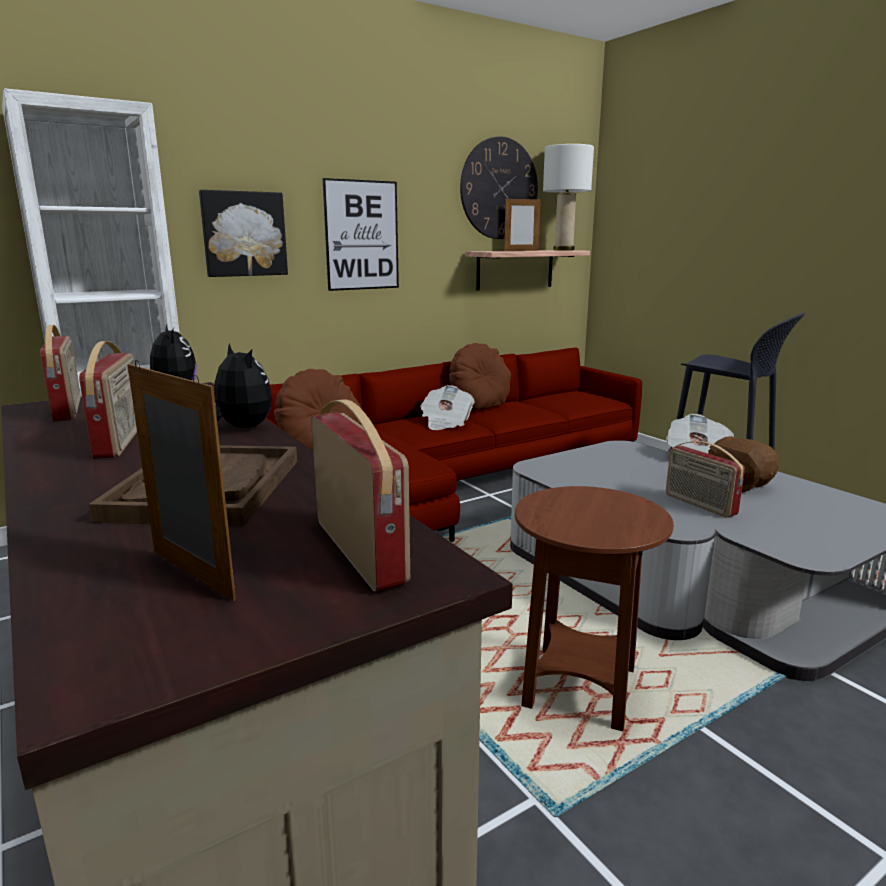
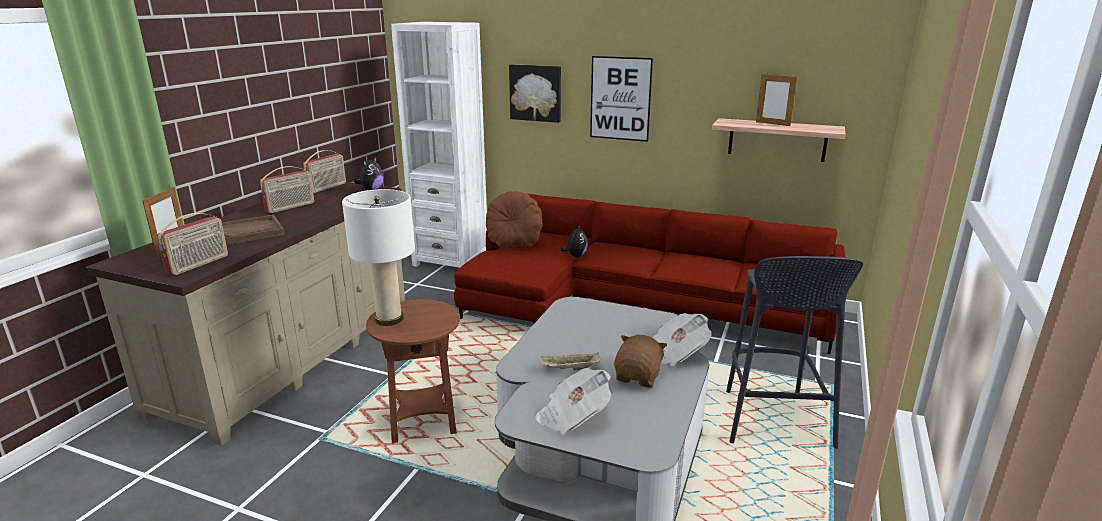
camera: 55 degrees right, 5 degrees up
(241, 428) = (324, 215): plush toy -> plush toy (575, 256)
(446, 423) = (628, 256): newspaper -> newspaper (572, 417)
(479, 407) = (686, 255): brown pillow -> none
(499, 189) = (763, 63): wall clock -> none
(563, 250) = (825, 128): white table lamp -> white table lamp (389, 319)
(699, 505) = (570, 369): radio -> beige tray

